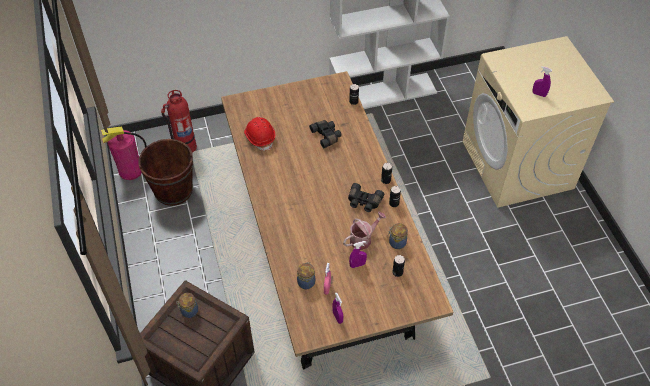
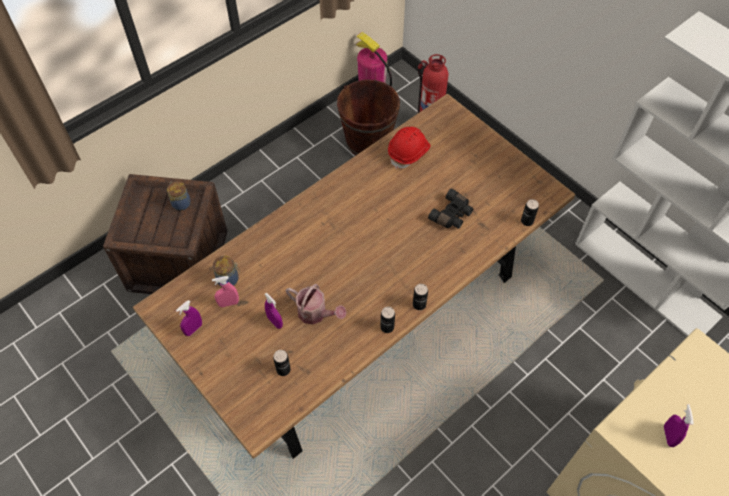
camera: 65 degrees right, 5 degrees up
(364, 202) = (371, 293): black binoculars -> none
(396, 242) = (327, 352): jar -> none

